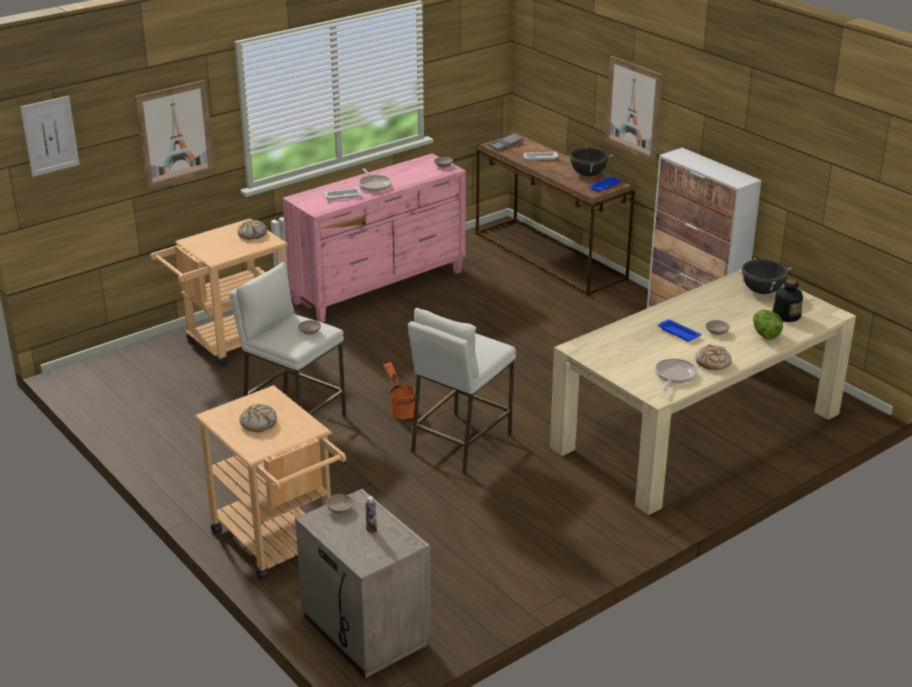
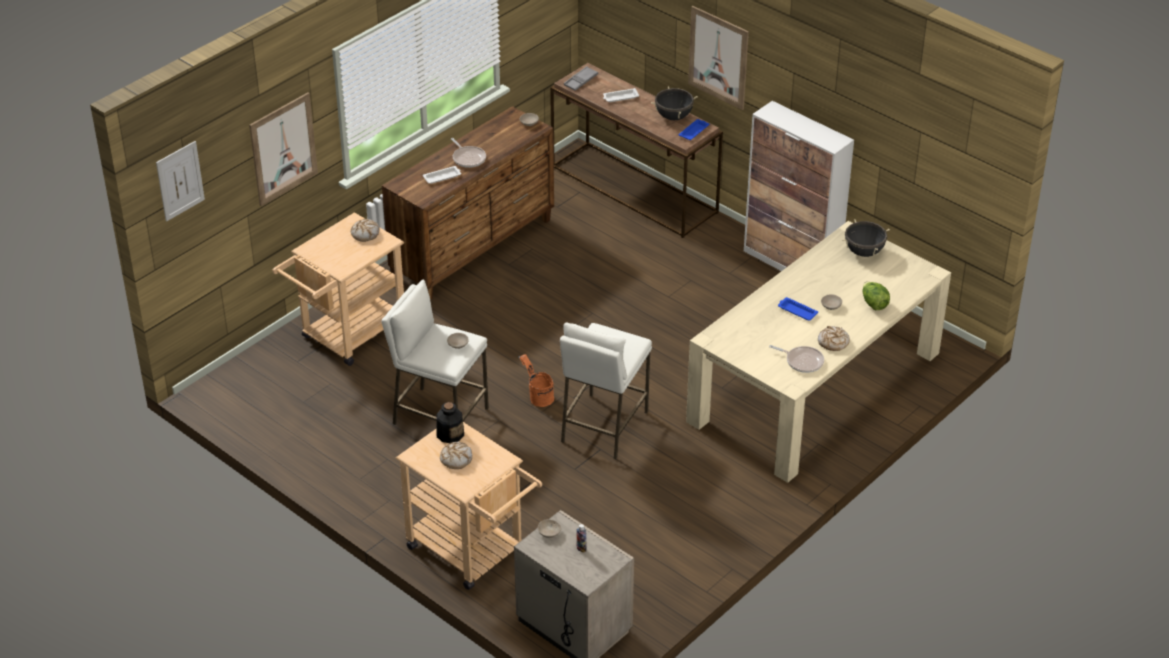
camera: 10 degrees left, 10 degrees up
(380, 288) = (474, 249): pink dresser -> brown dresser
(674, 376) = (802, 361): frying pan -> frying pan turned 105 degrees clockwise
(786, 315) = (889, 279): bottle -> bottle (450, 434)

